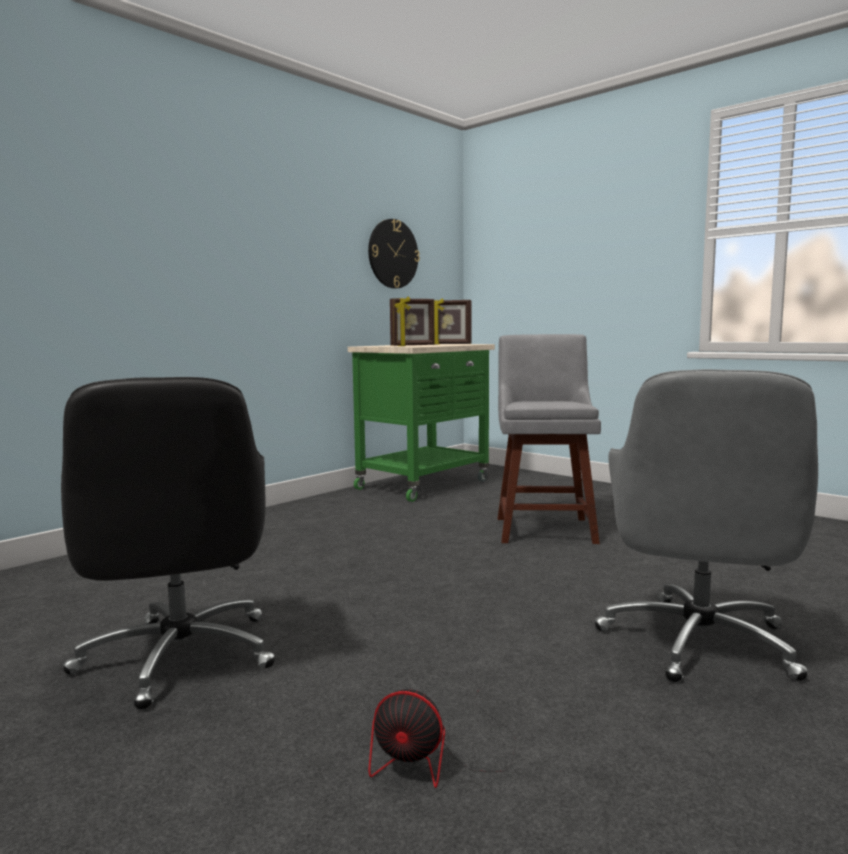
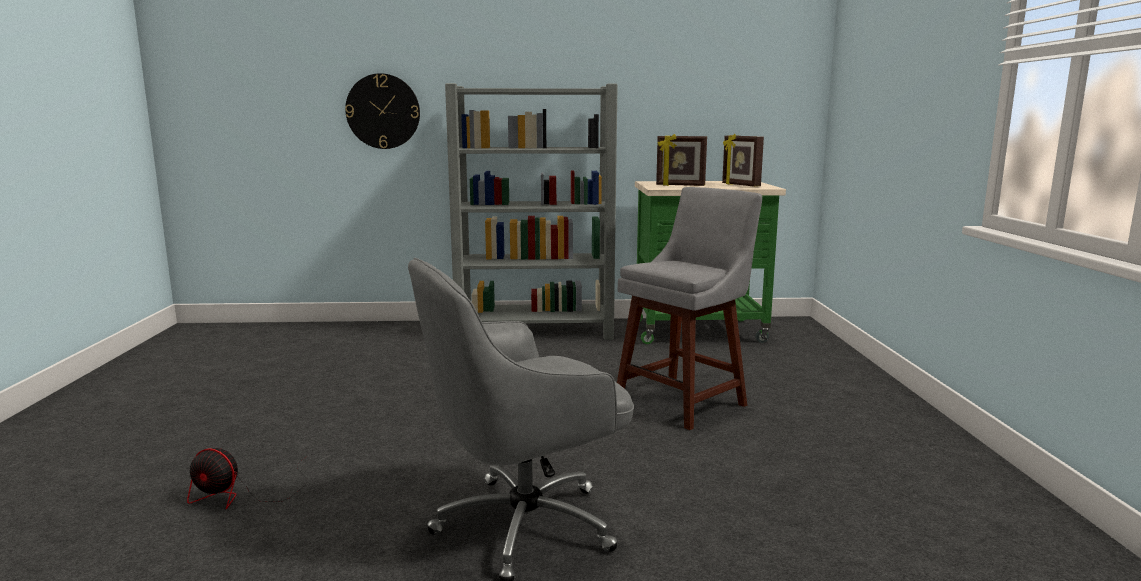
camera: 45 degrees right, 5 degrees up
(178, 656) = (286, 395): black office chair -> none
(289, 516) = (535, 330): none -> grey bookcase
(393, 254) = (710, 82): wall clock -> wall clock (383, 111)
(439, 758) = (244, 494): fan -> fan turned 45 degrees counterclockwise

